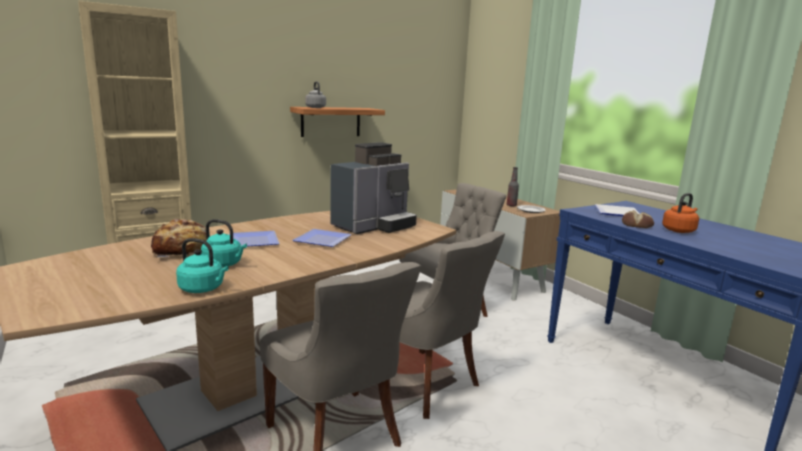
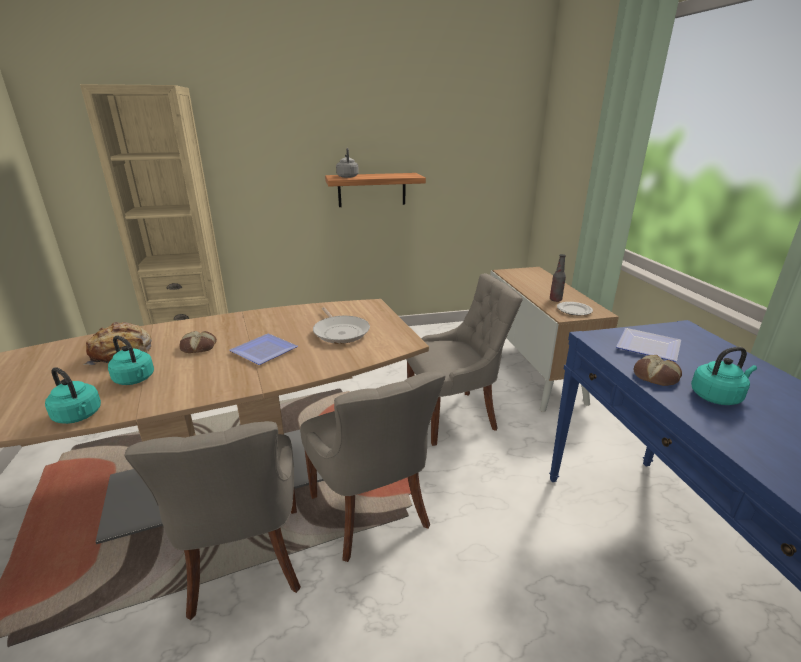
camera: 20 degrees right, 10 degrees up
(255, 242) = (198, 347): plate -> bread
(374, 226) = (340, 332): coffee machine -> frying pan
(679, 230) = (717, 396): orange kettle -> turquoise kettle

